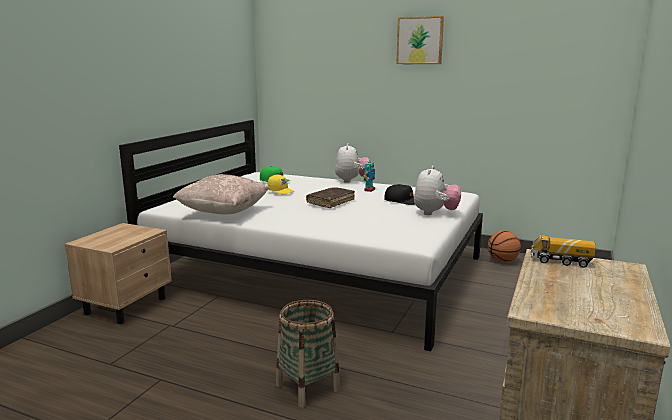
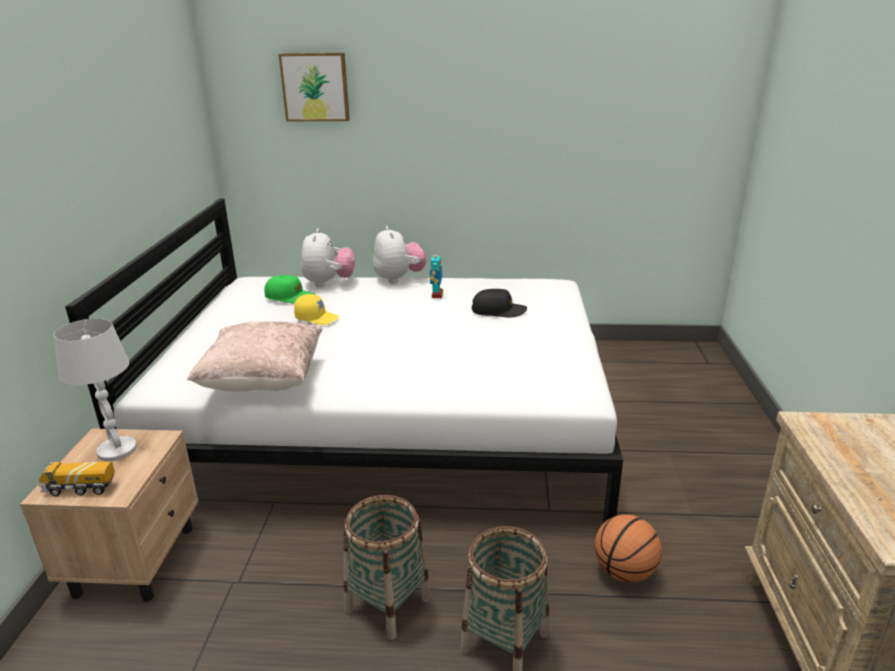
camera: 20 degrees left, 10 degrees up
(126, 232) = (116, 450): none -> white table lamp
(249, 354) = (387, 604): none -> basket
(330, 202) = (406, 330): brown book -> none
(420, 40) = (476, 67): picture -> picture (315, 87)
(435, 213) = (557, 329): plush toy -> plush toy (328, 283)
(502, 261) = (604, 358): basketball -> basketball (624, 572)
(560, 262) = (838, 431): toy truck -> toy truck (80, 488)

